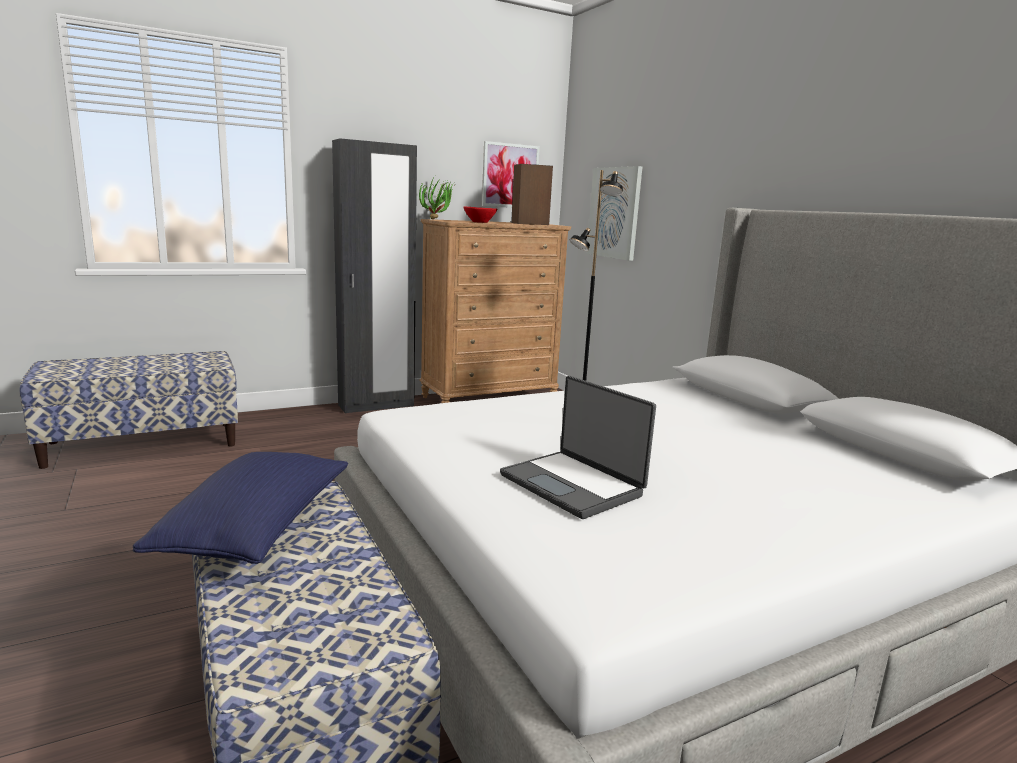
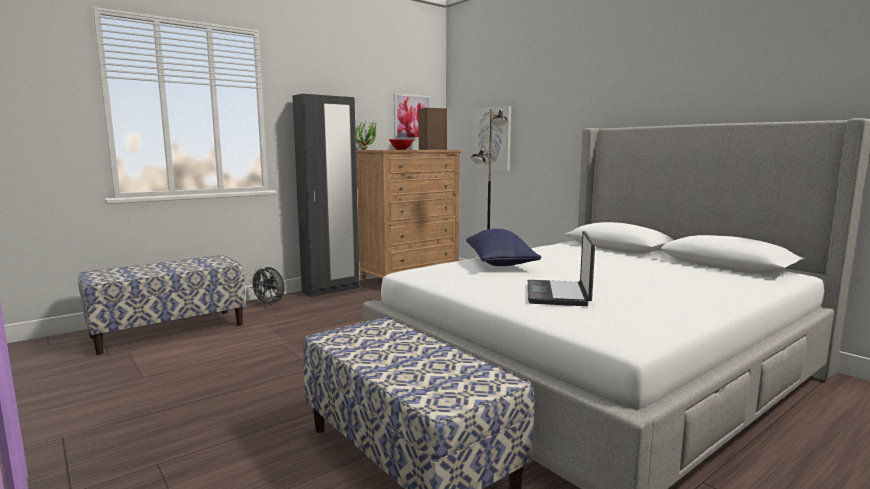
camera: 10 degrees left, 5 degrees down
(258, 529) = (364, 344): blue pillow -> blue pillow (499, 263)
(286, 419) = (269, 305): none -> grey fan
(573, 485) = (559, 294): laptop -> laptop turned 60 degrees clockwise

